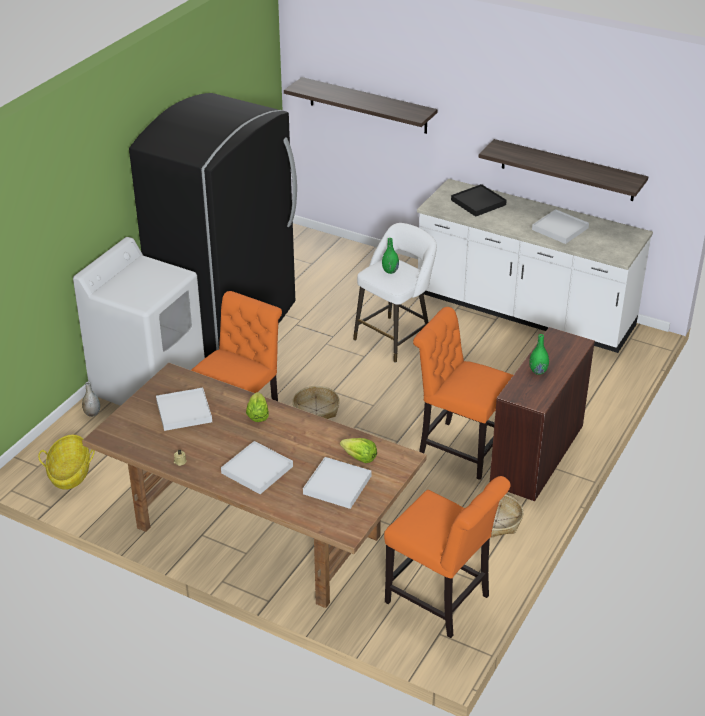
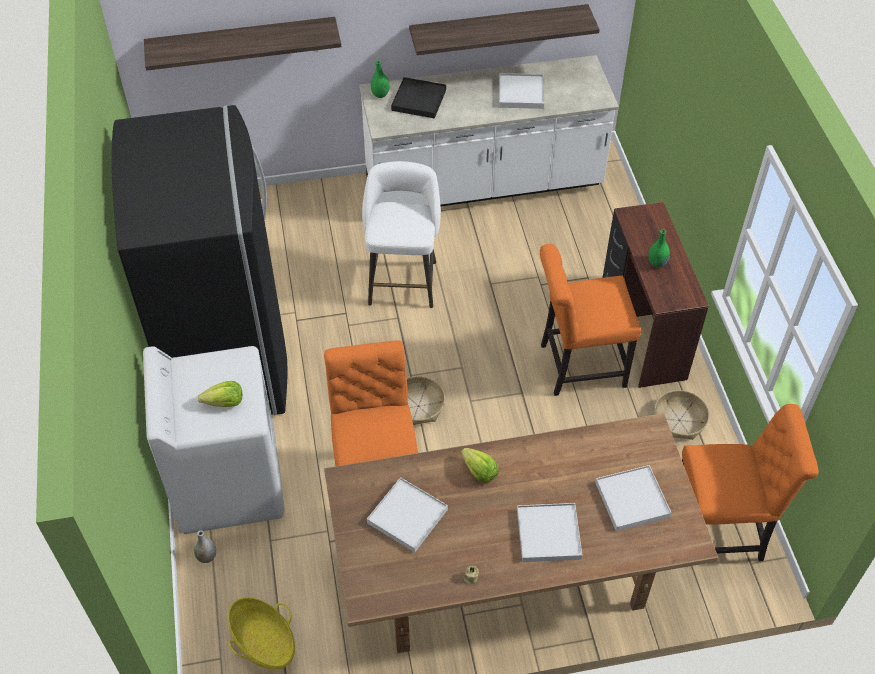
camera: 40 degrees left, 15 degrees up
(359, 458) = (617, 457): lettuce -> lettuce (224, 403)
(390, 271) = (397, 221): green vase -> green vase (380, 94)

